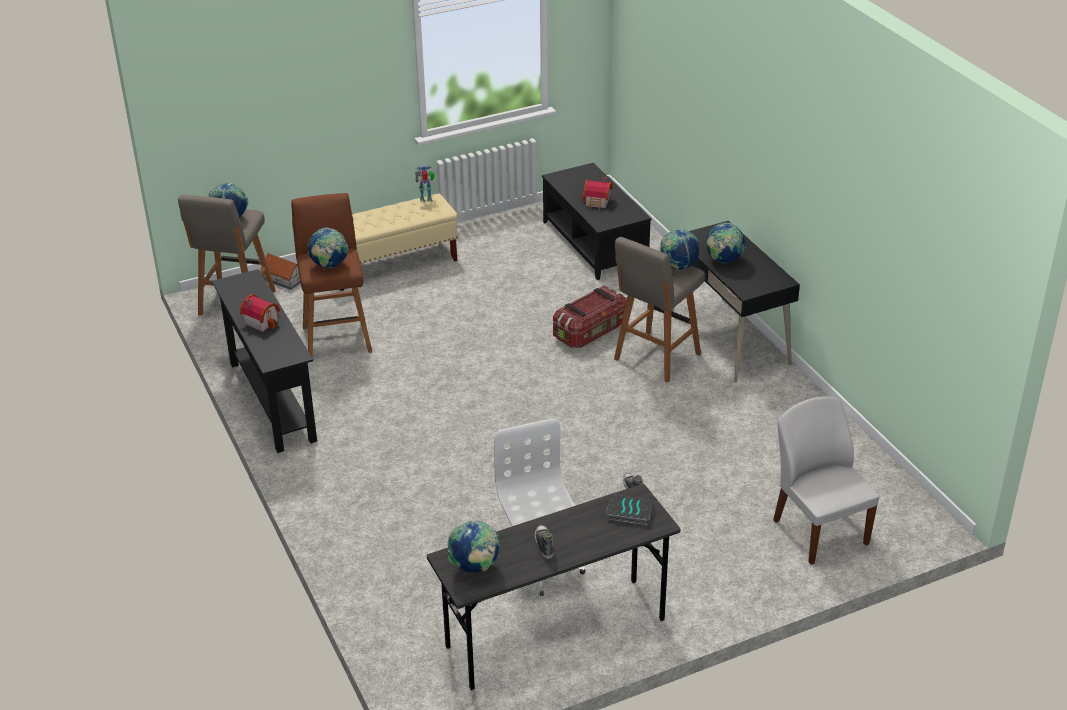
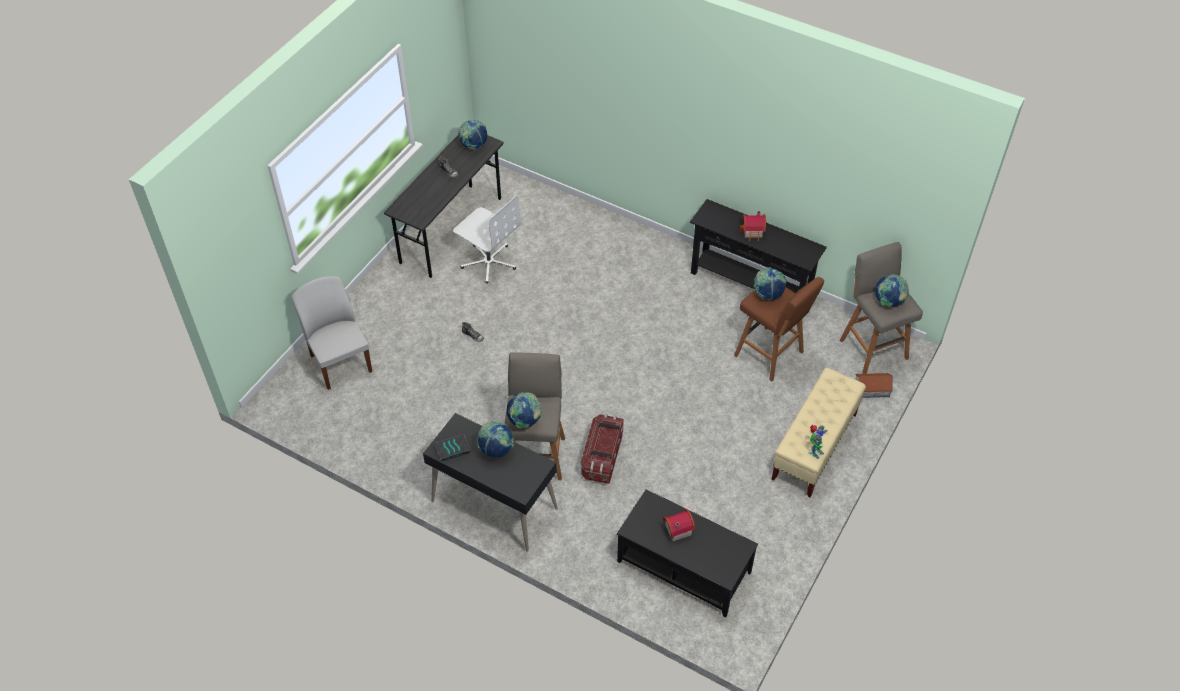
camera: 145 degrees right, 15 degrees up
(628, 513) = (417, 208): book -> book (453, 449)
(819, 530) = (340, 362): white chair -> white chair turned 150 degrees counterclockwise

